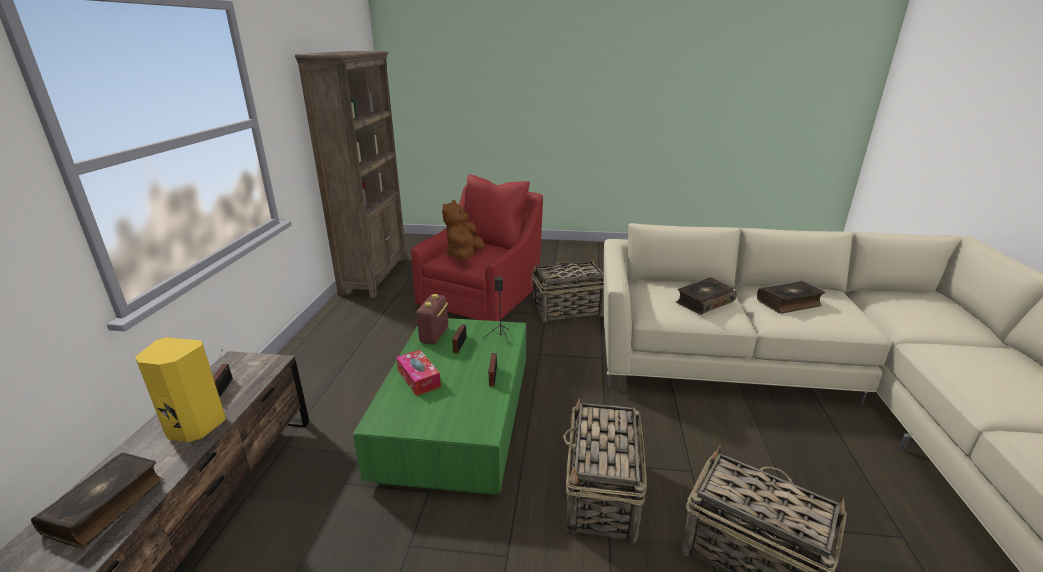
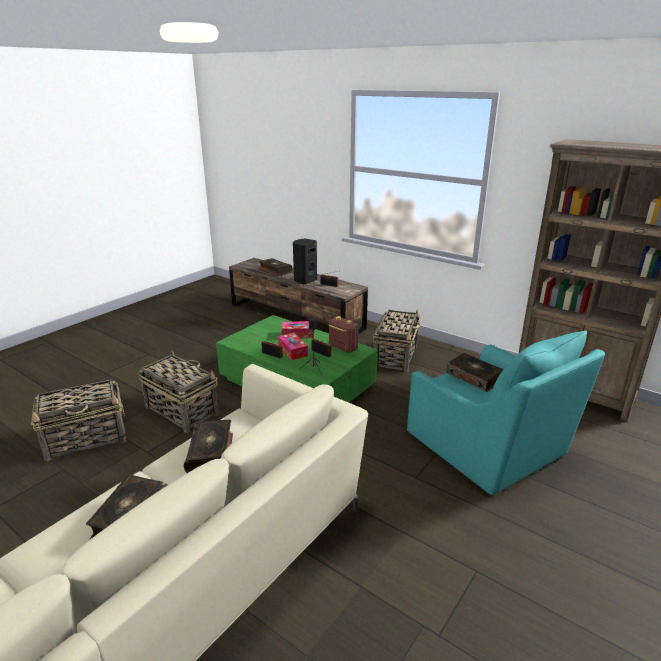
camera: 120 degrees right, 0 degrees up
(194, 428) = (304, 280): yellow speaker -> black speaker
(464, 256) = (474, 377): brown plush toy -> book
(470, 365) = (292, 351): none -> tissue box
(483, 295) = (489, 448): red armchair -> turquoise armchair
(566, 310) = (414, 498): basket -> basket (395, 356)

